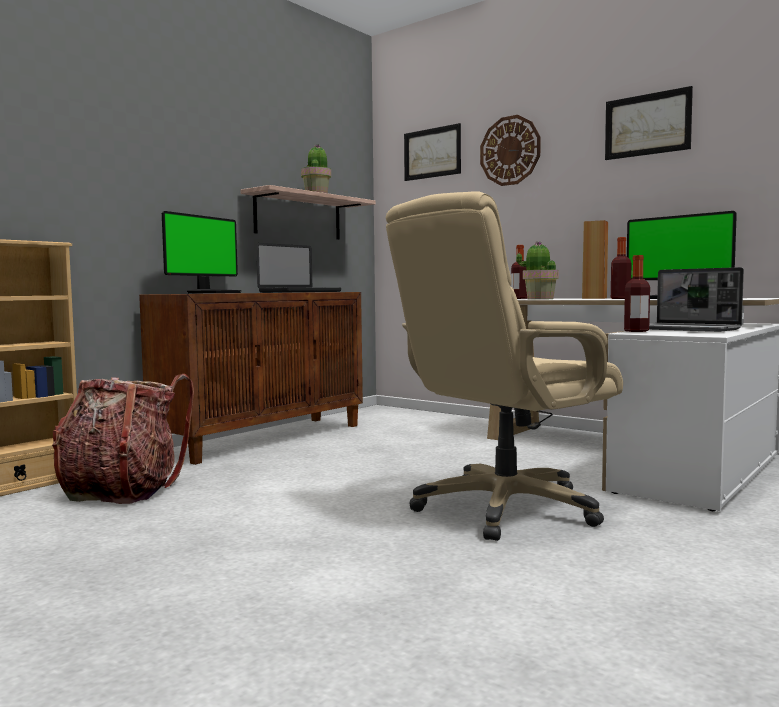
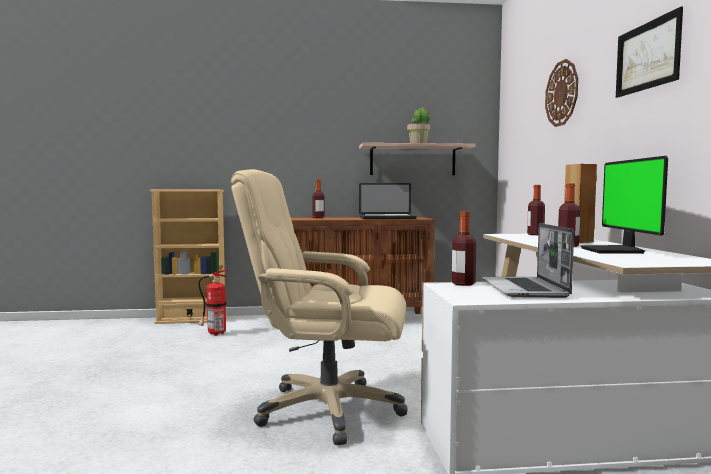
camera: 45 degrees right, 0 degrees up
(122, 491) = (214, 334): backpack -> fire extinguisher
(213, 293) = (318, 218): monitor -> bottle
(432, 153) = (523, 99): picture -> none
(540, 299) = (519, 238): potted plant -> none

